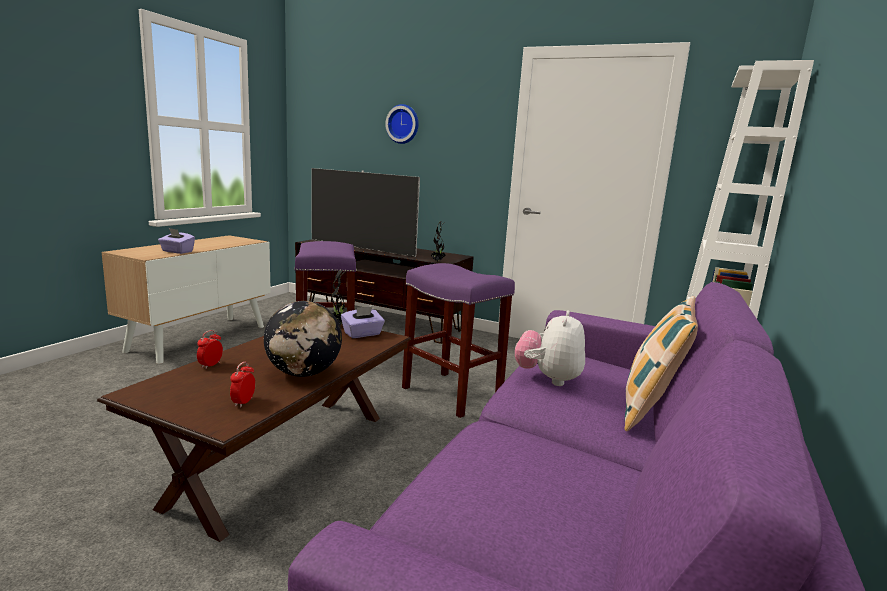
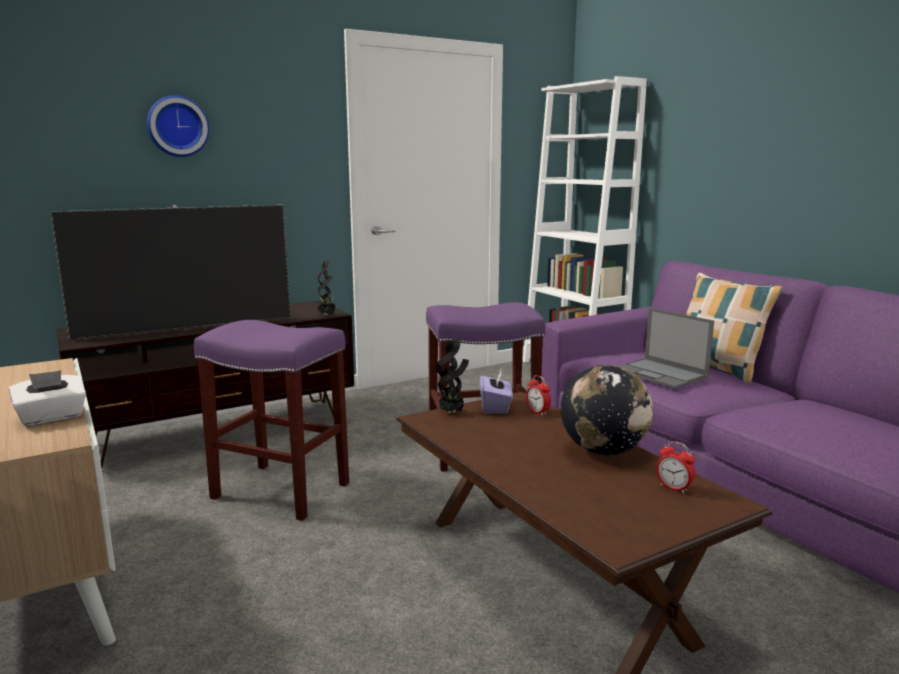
camera: 55 degrees left, 0 degrees up
(177, 251) = (52, 417): purple tissue box -> white tissue box
(210, 365) = (545, 493): alarm clock -> alarm clock (537, 412)
(548, 379) = (660, 374): plush toy -> laptop

